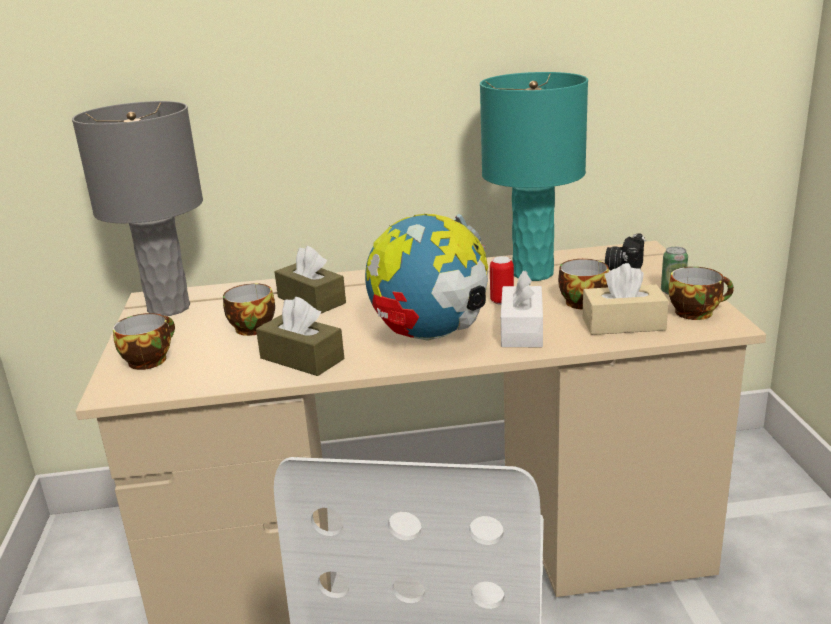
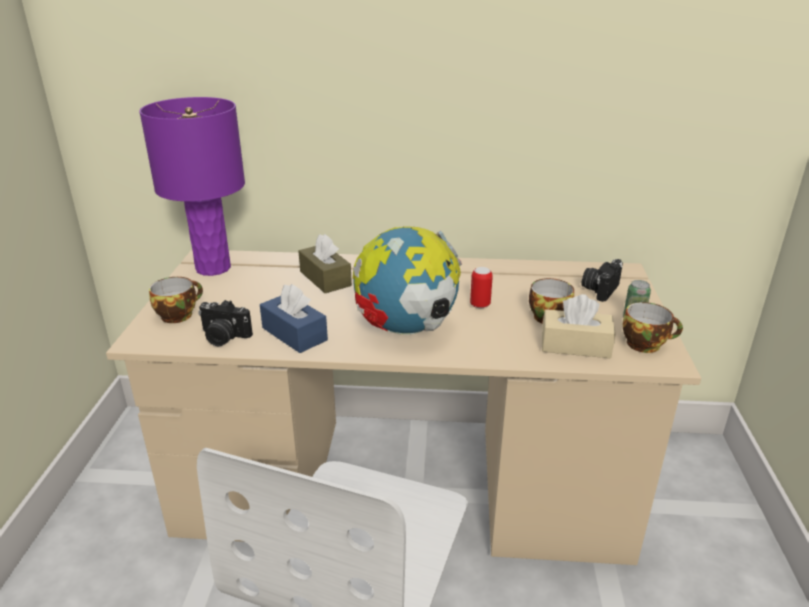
camera: 10 degrees right, 5 degrees up
(168, 308) = (212, 268): grey table lamp -> purple table lamp
(217, 374) = (223, 337): none -> camera
(250, 327) = (267, 297): cup -> none
(302, 358) = (294, 334): brown tissue box -> blue tissue box
(522, 330) = (484, 337): white tissue box -> none
(532, 273) = (517, 281): turquoise table lamp -> none

